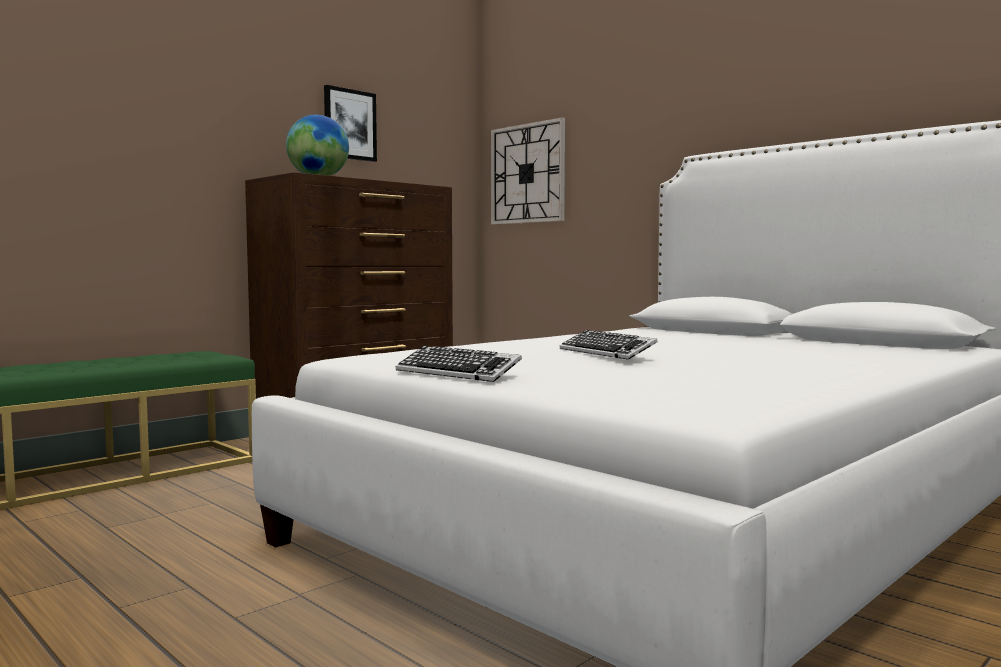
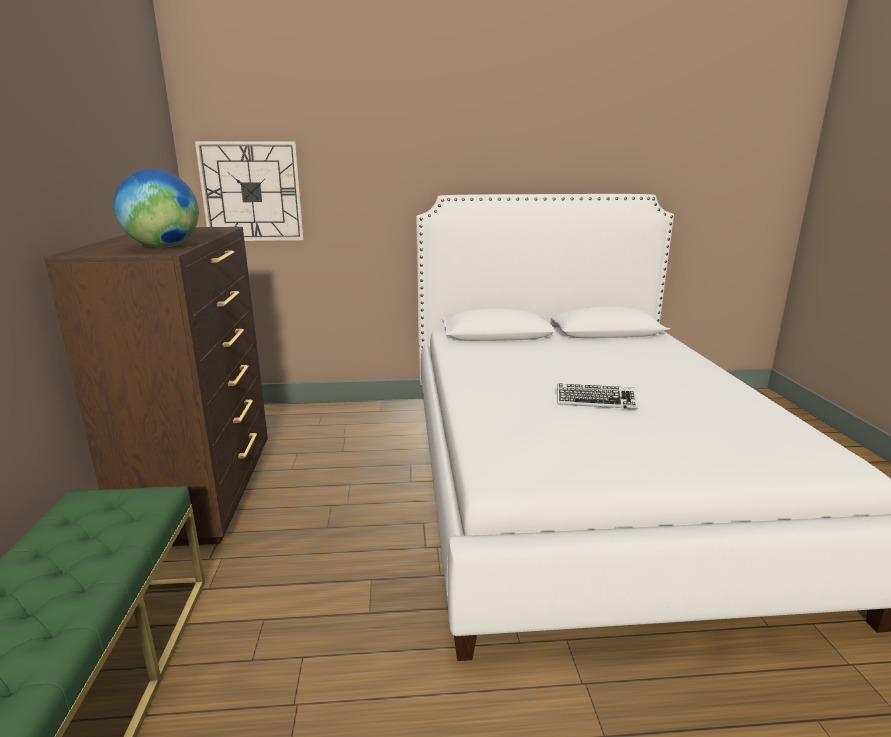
camera: 50 degrees left, 15 degrees up
(349, 124) = (98, 153): picture -> none
(457, 373) = (645, 472): keyboard -> none

